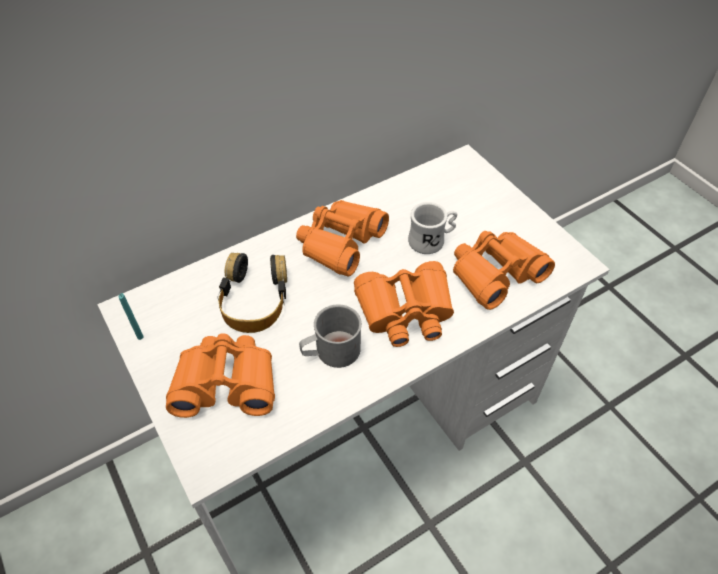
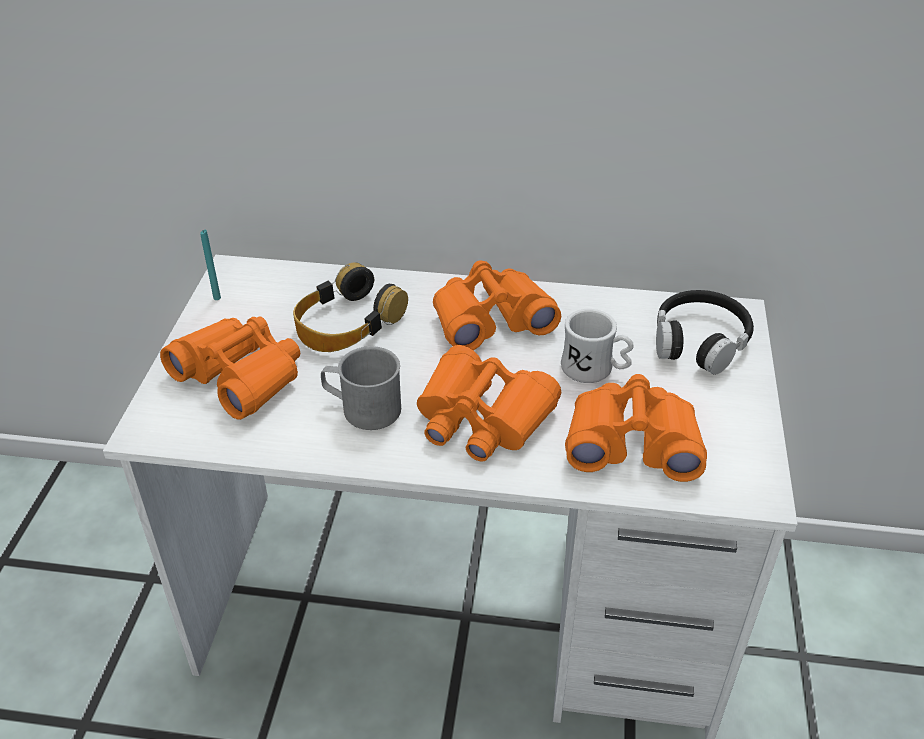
camera: 40 degrees right, 10 degrees down
(464, 189) = (699, 341): none -> black headphones

